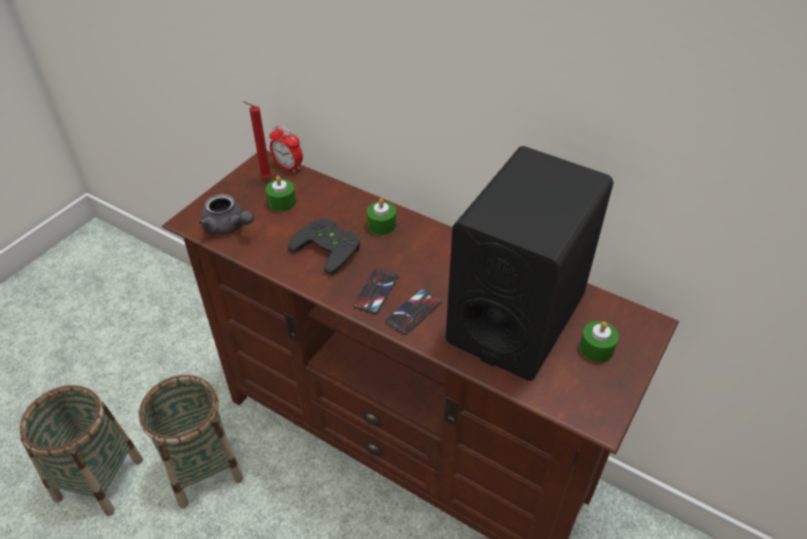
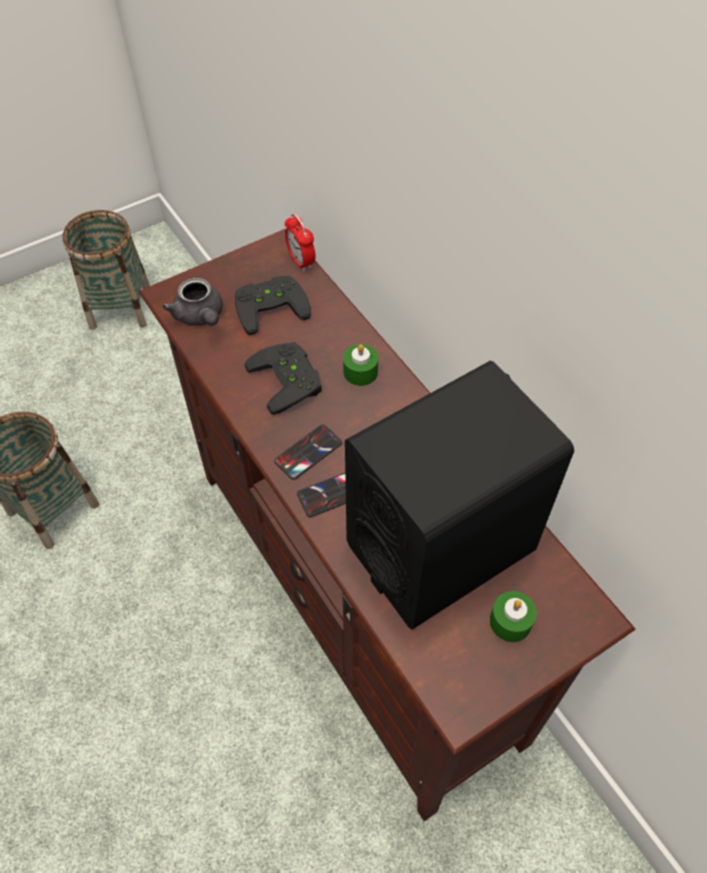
camera: 25 degrees right, 10 degrees up
(203, 468) = (148, 538): basket -> basket (120, 307)
(264, 179) = (268, 268): red candle -> none
(282, 202) = (270, 305): green candle -> black game controller

